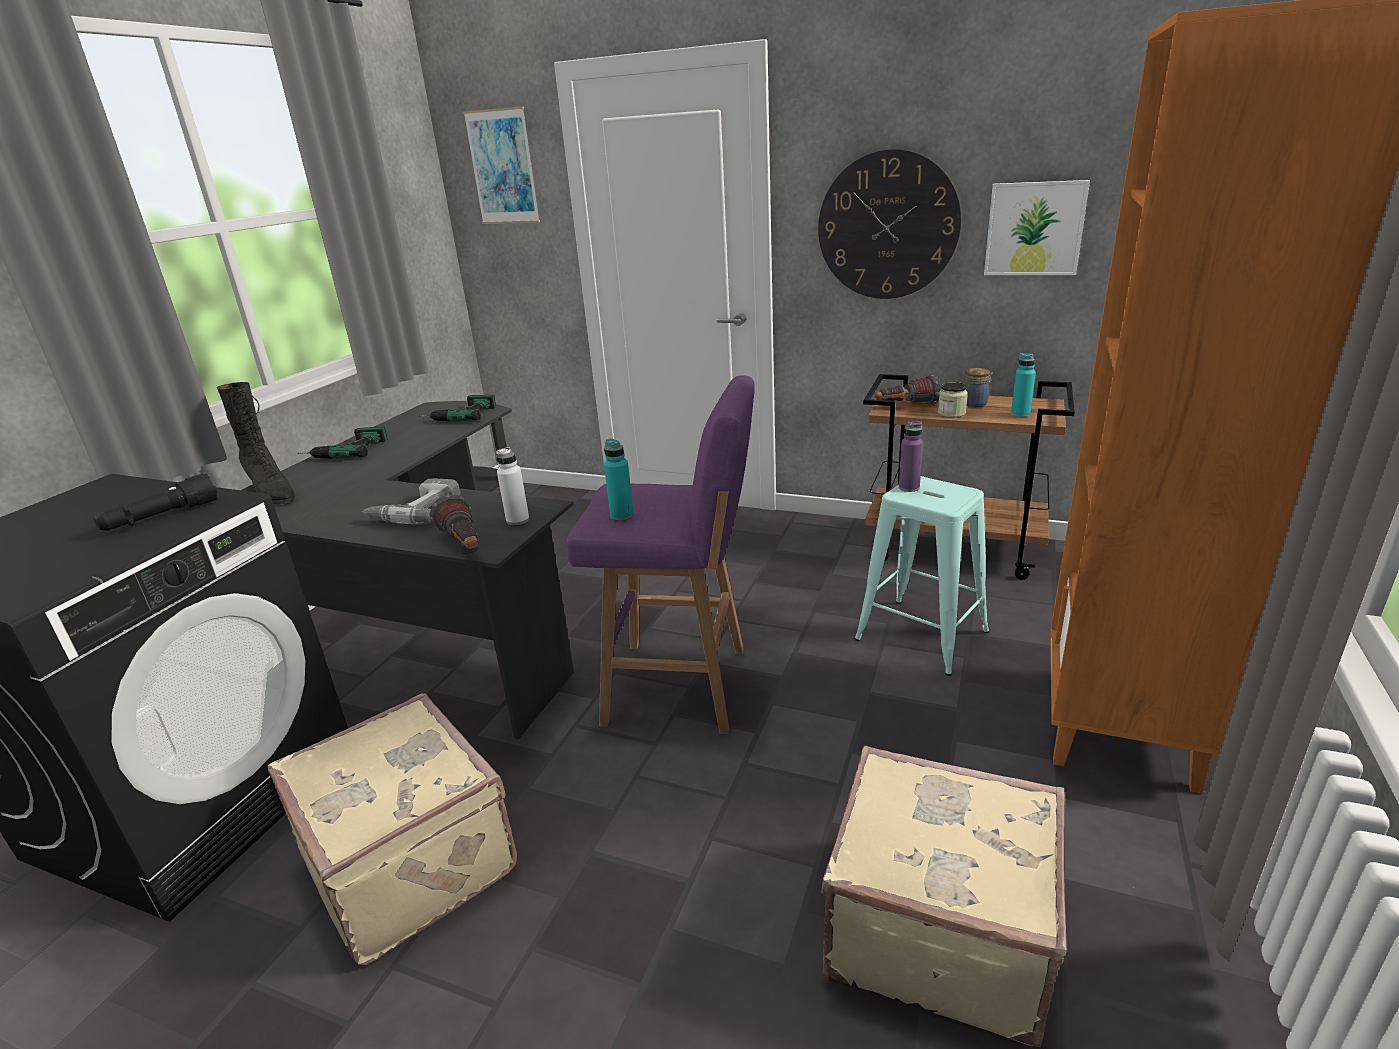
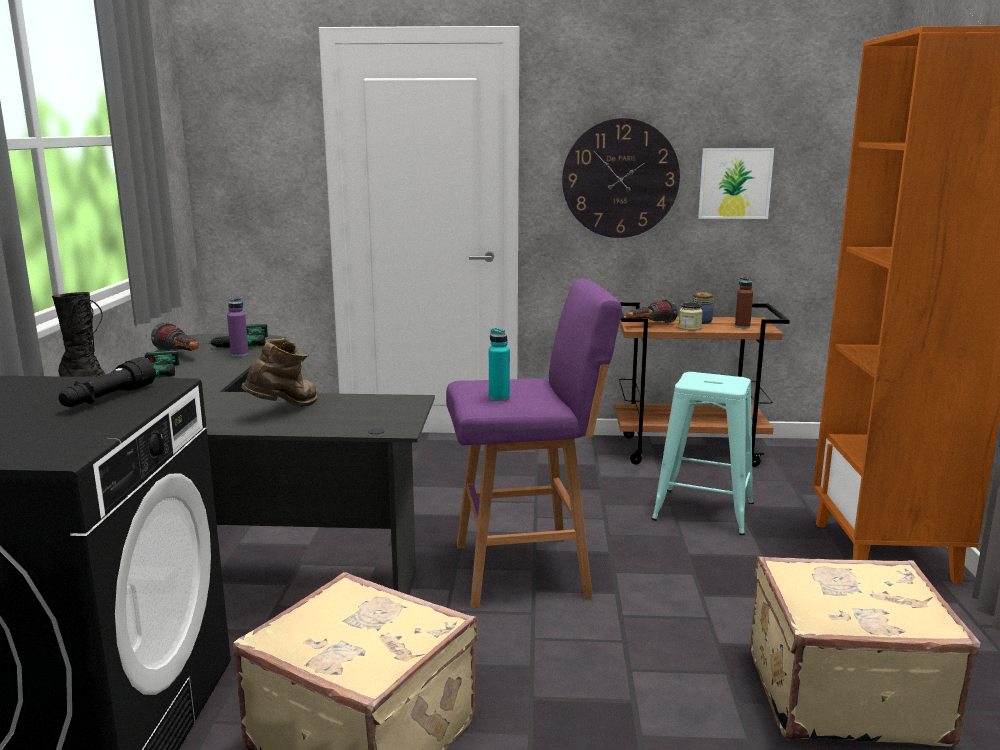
camera: 20 degrees left, 10 degrees down
(415, 511) = (284, 410): power drill -> brown boot
(464, 545) = (369, 428): flashlight -> flashlight (180, 355)
(503, 167) = (254, 115): picture -> none
(517, 520) = (399, 410): white bottle -> none
(909, 488) = (691, 379): purple bottle -> purple bottle (239, 354)
(1020, 414) = (742, 326): turquoise bottle -> brown bottle

